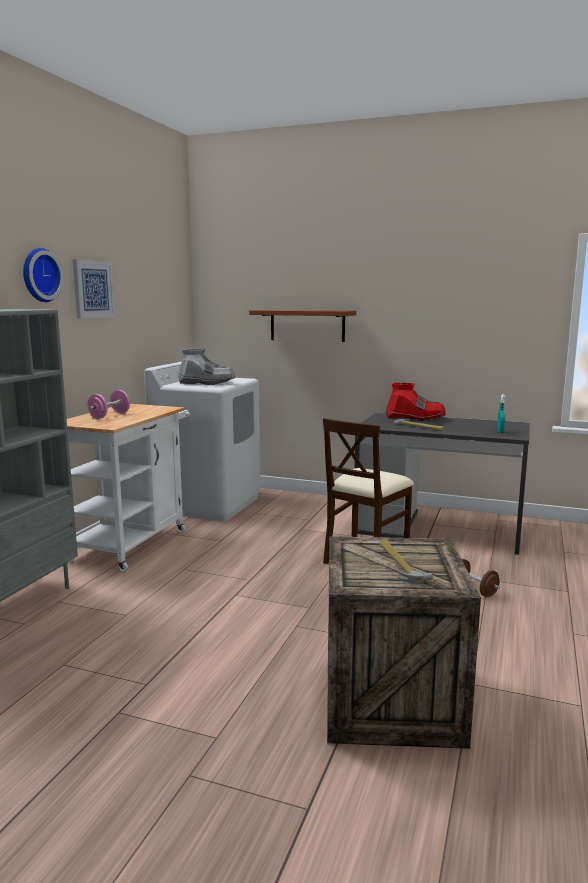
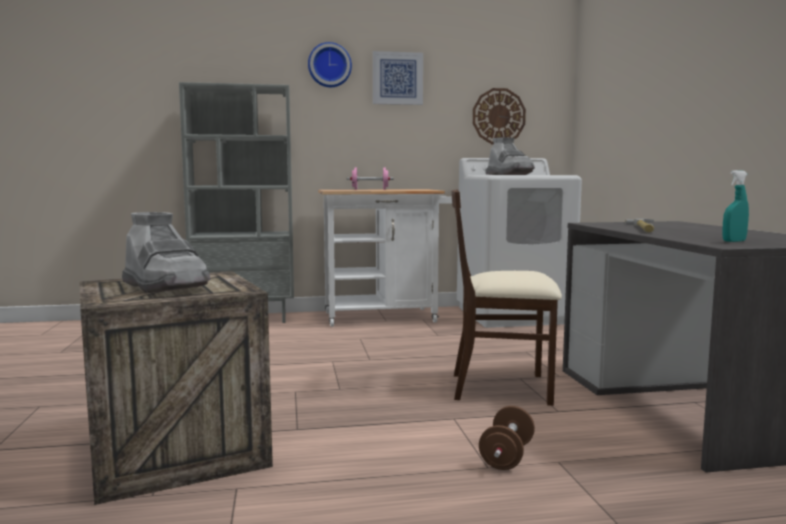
camera: 60 degrees right, 5 degrees down
(158, 324) = (498, 116): none -> wall clock
(307, 325) = (648, 106): brown shelf -> none
(399, 564) = (166, 287): hammer -> grey boot
(415, 418) = (695, 226): red boot -> none

